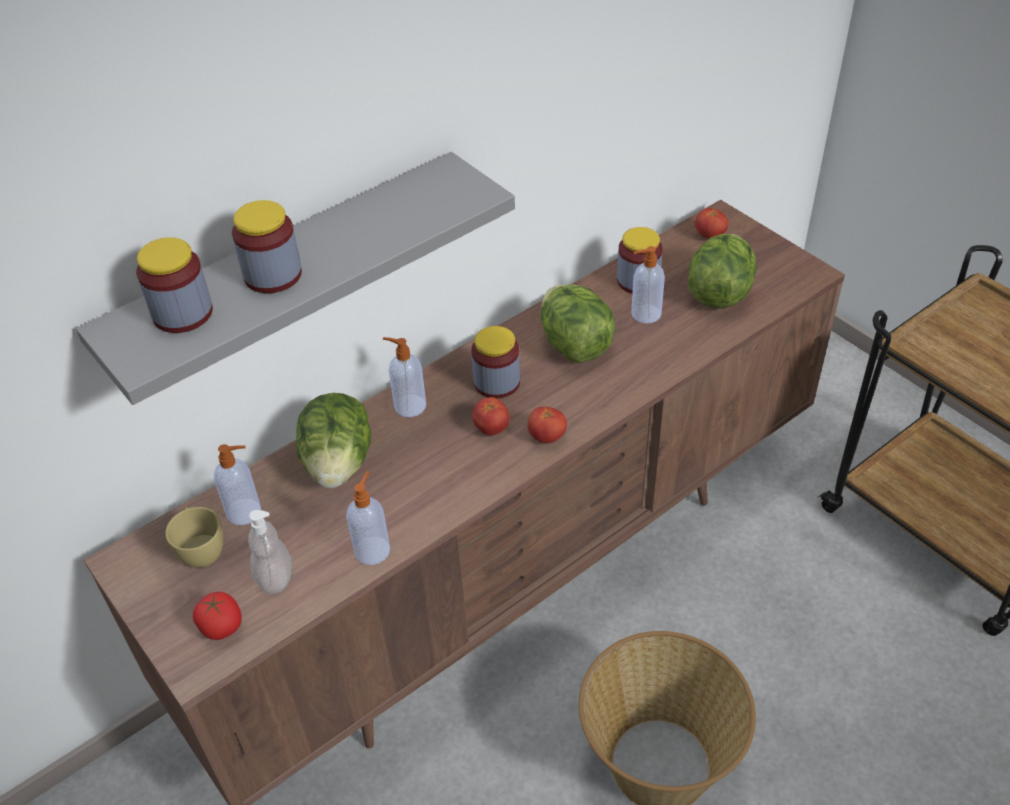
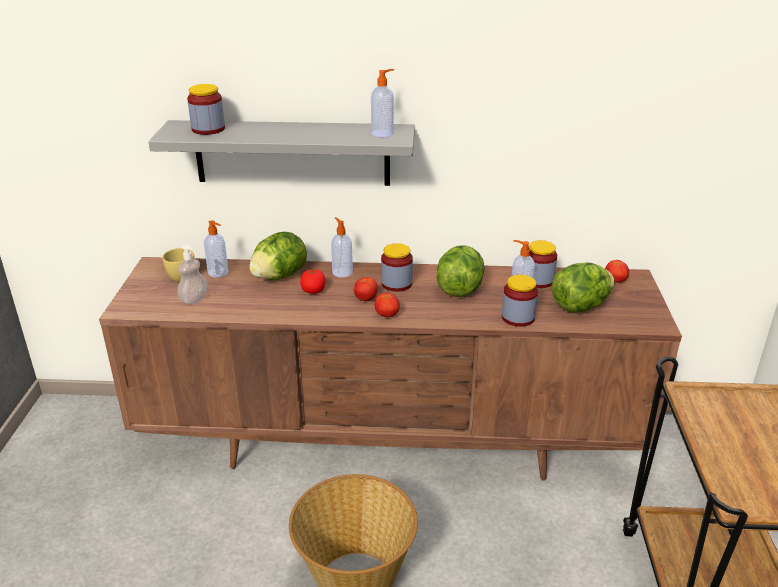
camera: 40 degrees right, 15 degrees down
(222, 627) = (151, 303): tomato -> tomato (313, 291)
(273, 275) = (261, 131): jar -> jar (518, 317)
(372, 549) = (245, 312): soap dispenser -> soap dispenser (383, 133)

